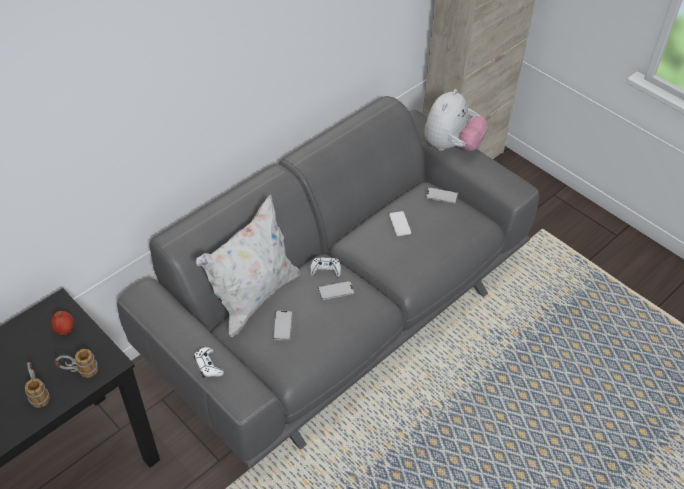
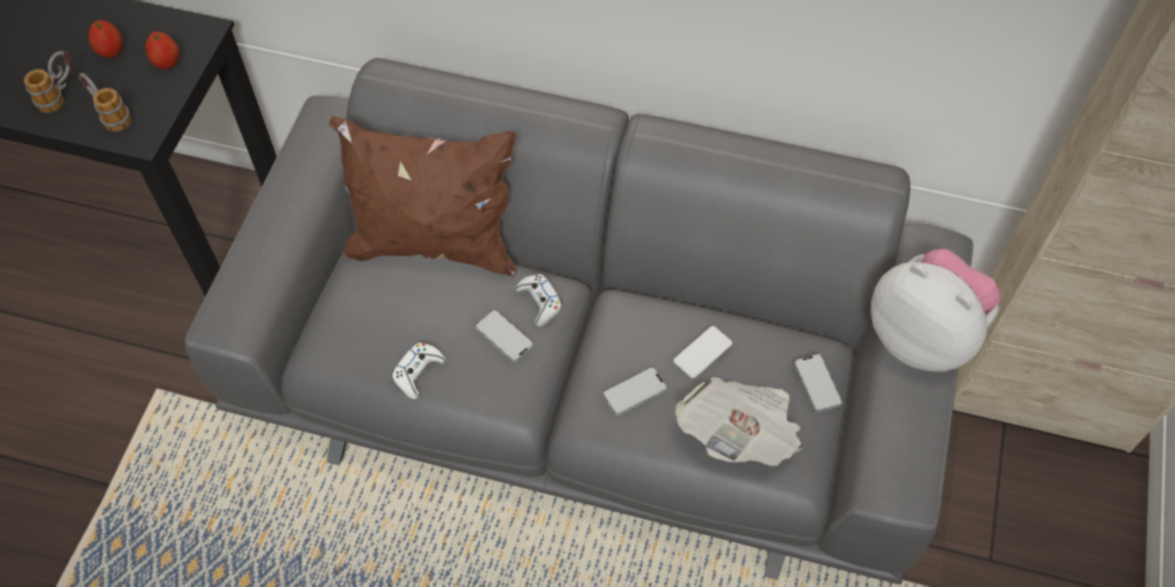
camera: 60 degrees right, 10 degrees up
(28, 354) = (111, 51): none -> apple
(208, 365) = (253, 252): white game controller -> white game controller (418, 372)
(254, 297) = (435, 244): white pillow -> brown pillow
(283, 326) = (396, 304): phone -> phone (634, 392)
(449, 232) = (740, 433): none -> newspaper
(451, 146) = (923, 335): plush toy -> plush toy turned 135 degrees counterclockwise

